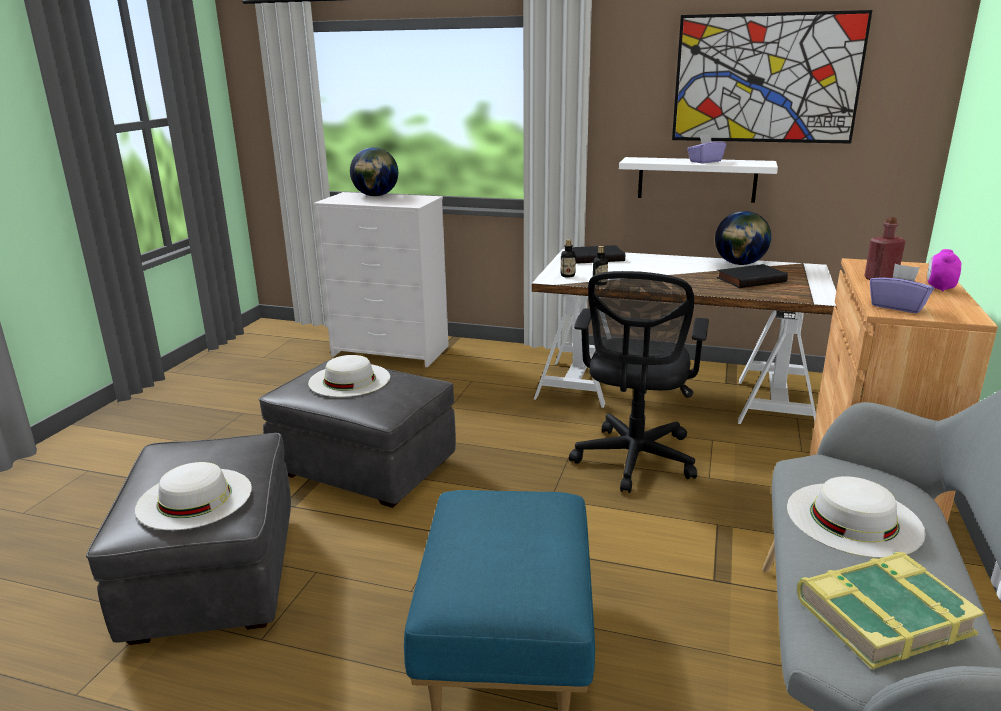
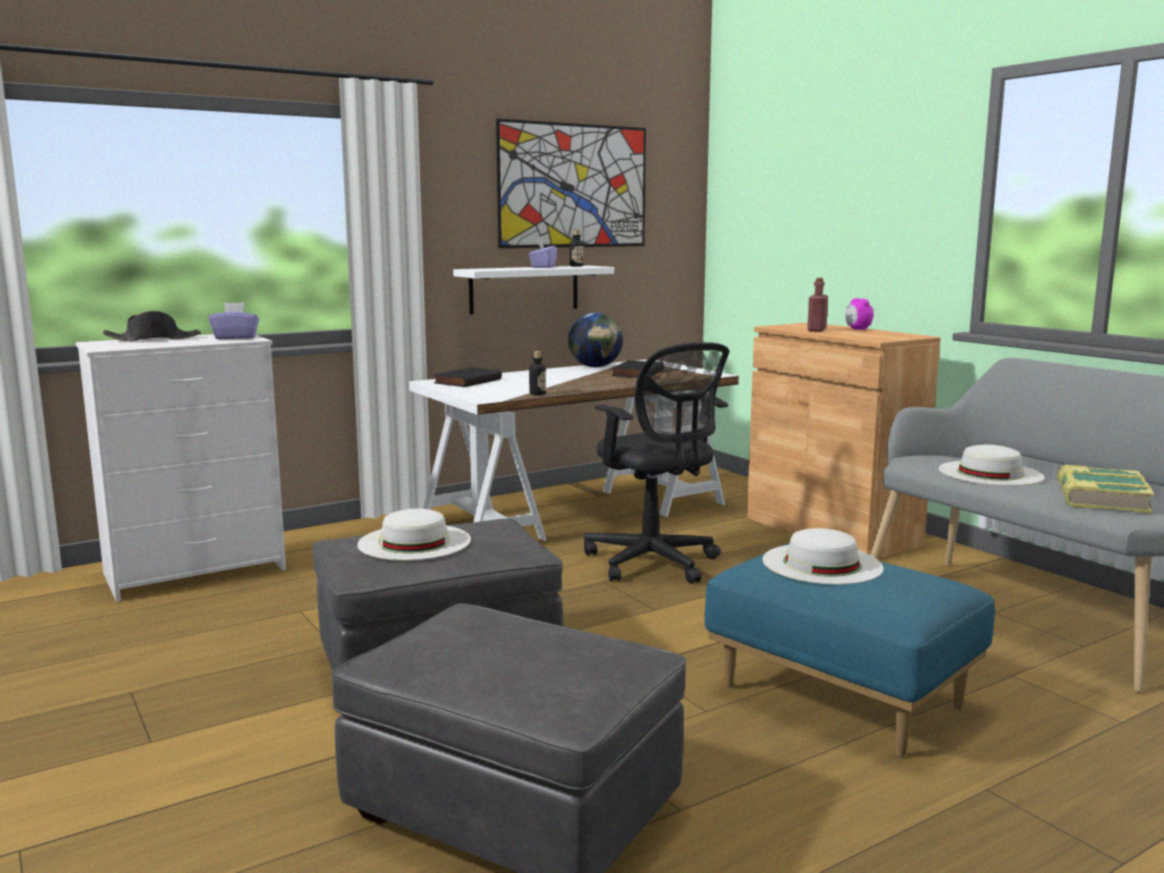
camera: 50 degrees left, 10 degrees down
(195, 498) = (564, 660): white hat -> white hat (822, 563)
(376, 196) = (153, 339): globe -> black hat
(567, 276) = (490, 394): bottle -> bottle (576, 266)
(897, 306) = (875, 337): purple tissue box -> purple tissue box (235, 337)

